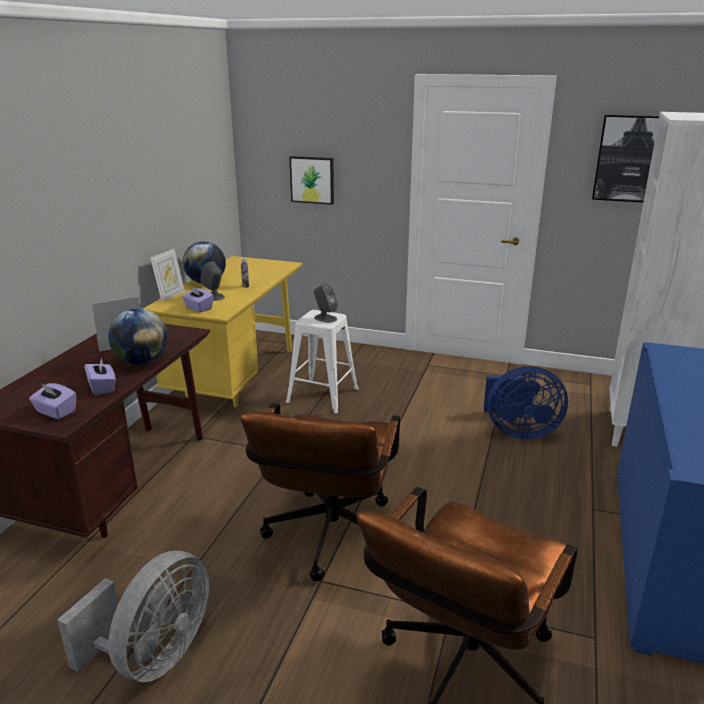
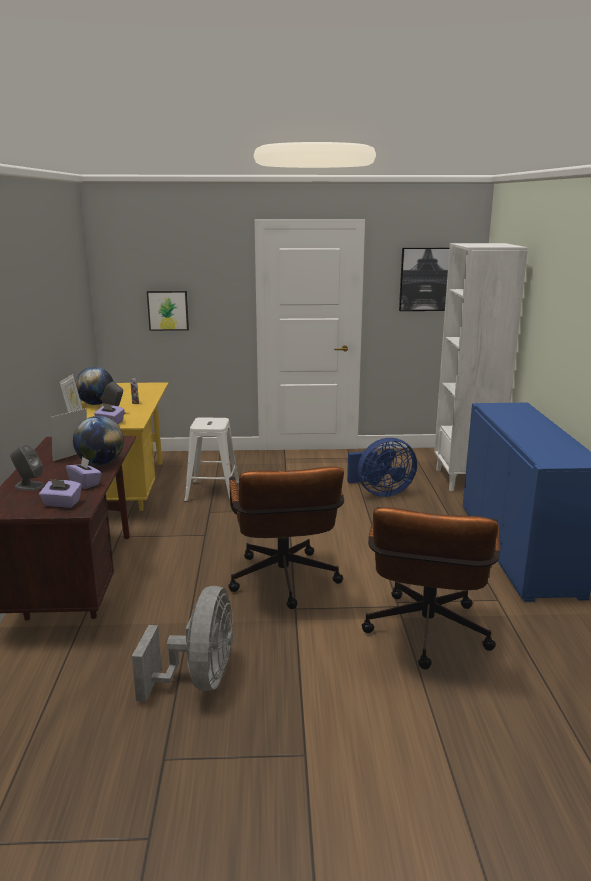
camera: 20 degrees left, 5 degrees down
(325, 318) = (213, 422): grey speaker -> grey speaker (29, 486)

